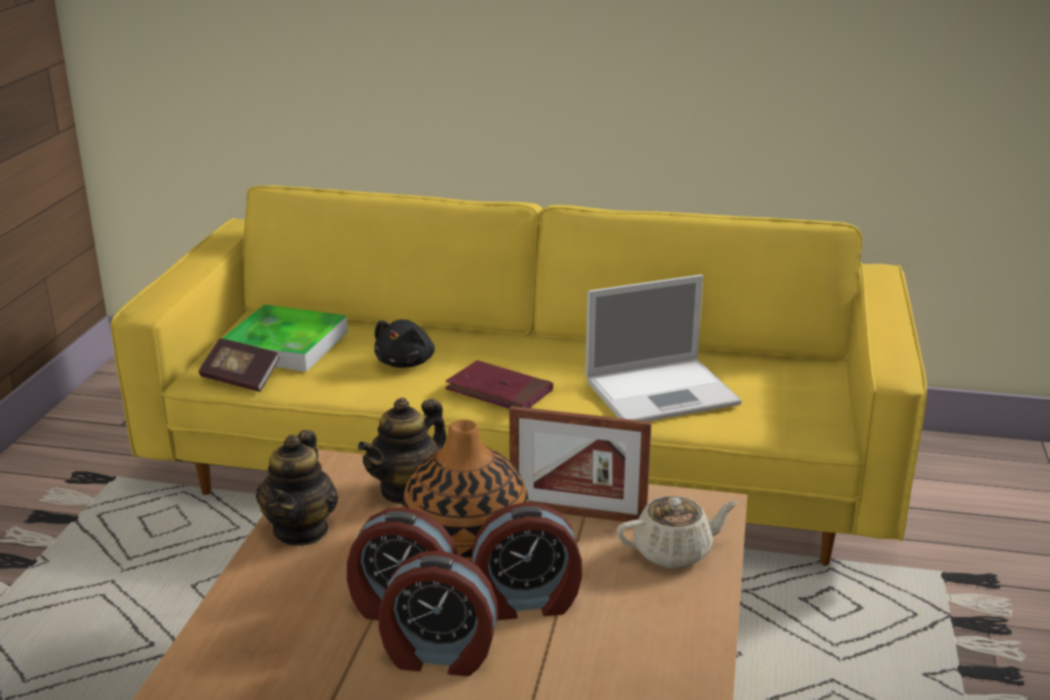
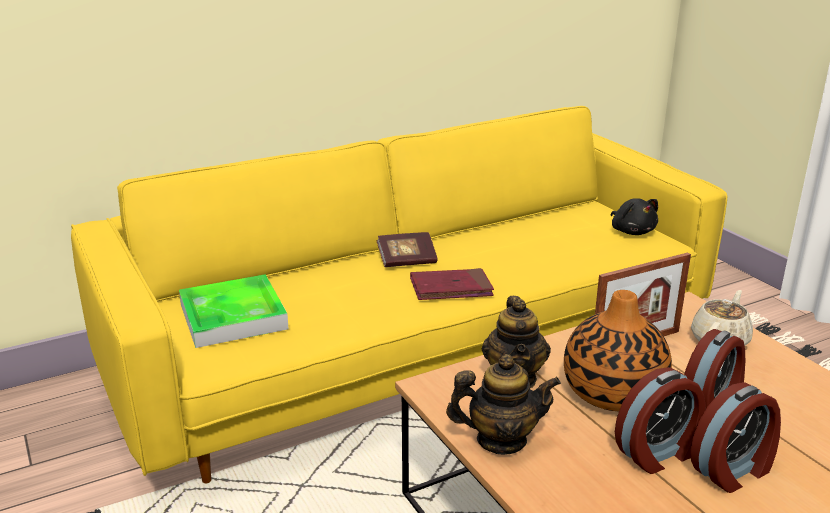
camera: 40 degrees left, 0 degrees up
(240, 379) = (244, 355): book -> book (407, 261)
(301, 530) = (501, 440): teapot -> teapot turned 60 degrees counterclockwise
(406, 362) = (350, 294): black plush toy -> black plush toy (632, 231)
(664, 392) = (544, 251): laptop -> none

